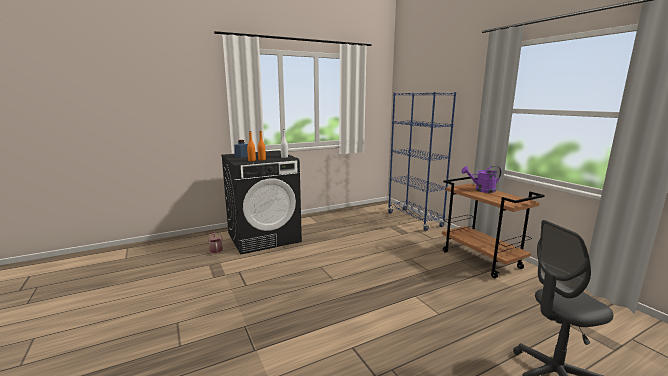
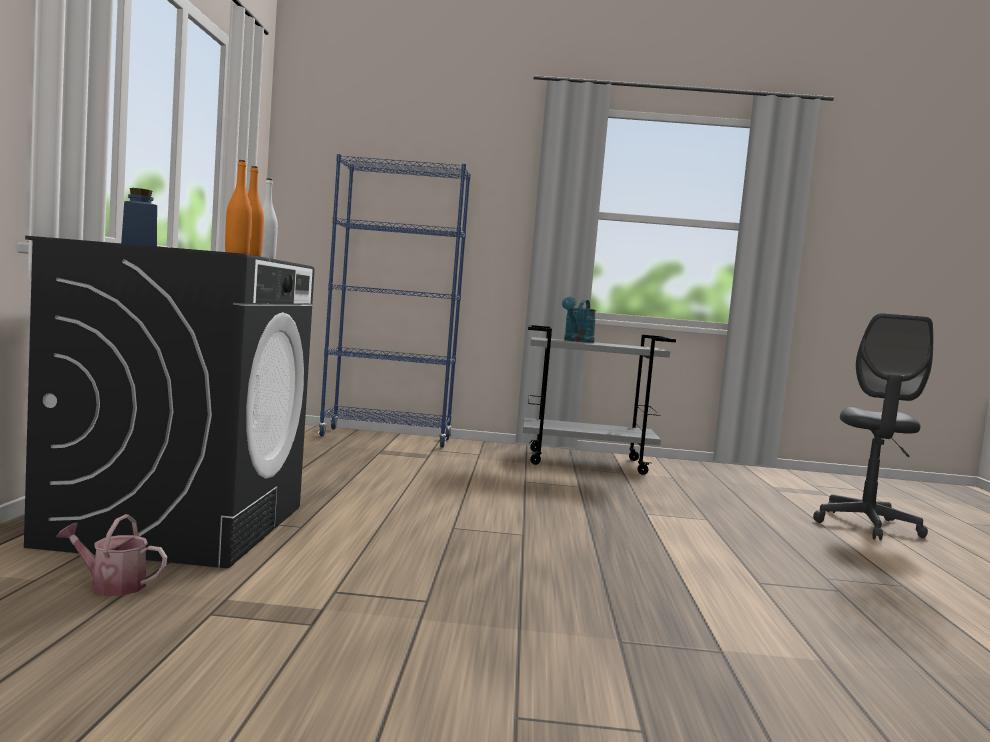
camera: 60 degrees left, 10 degrees down
(481, 190) = (577, 341): purple watering can -> turquoise watering can
(481, 260) = (587, 462): brown cart -> grey cart

